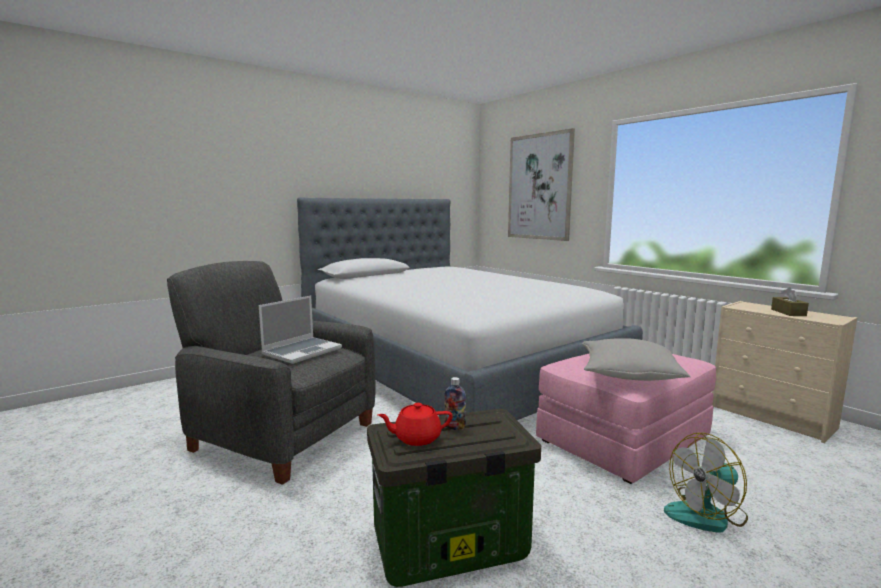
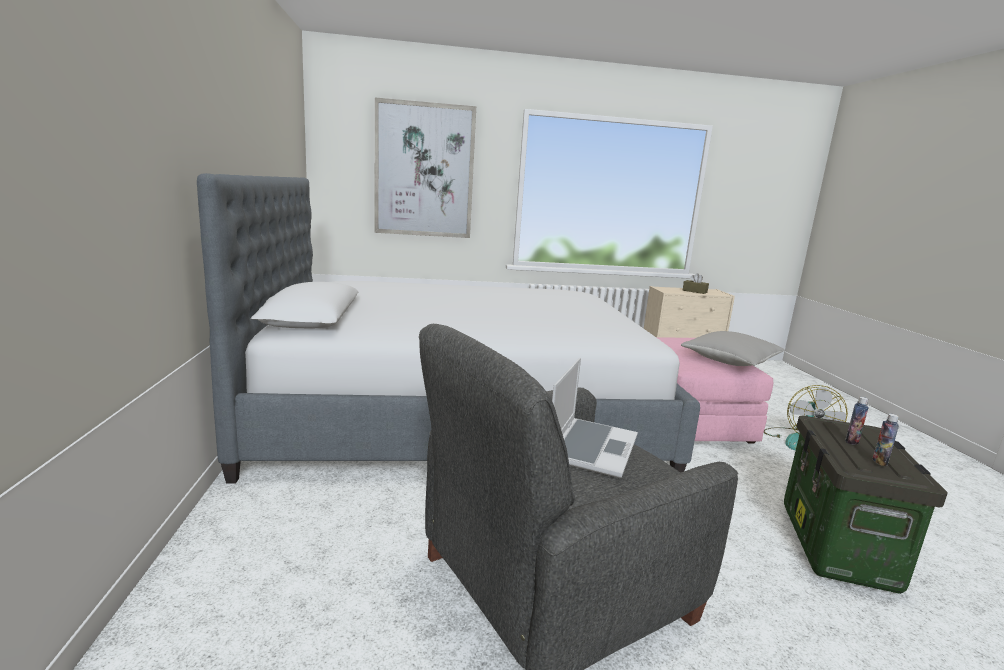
camera: 60 degrees left, 5 degrees up
(302, 351) = (591, 447): laptop -> laptop turned 45 degrees clockwise
(416, 438) = (879, 461): red teapot -> bottle

